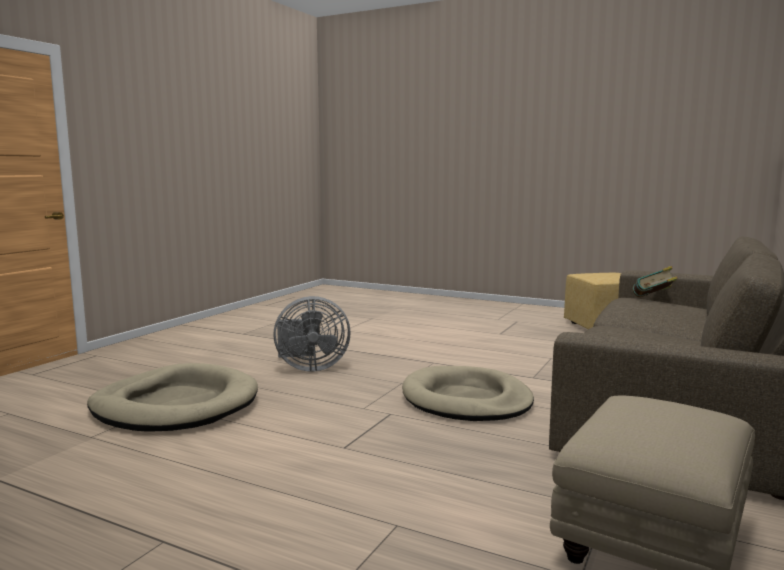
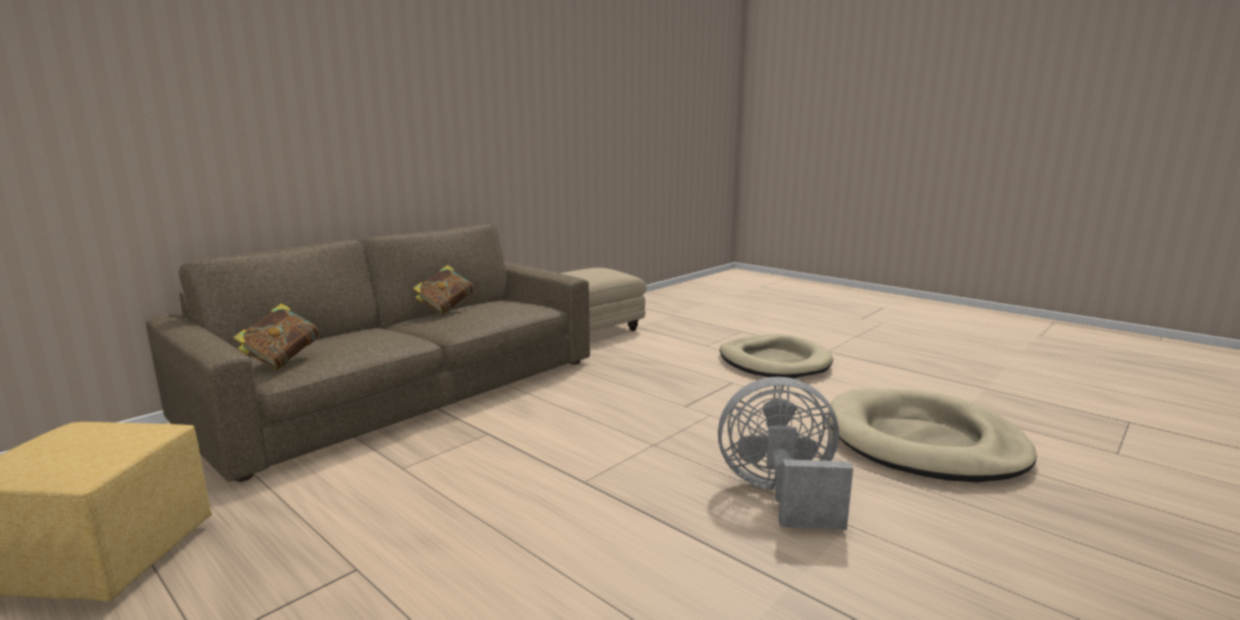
camera: 165 degrees left, 5 degrees up
(466, 400) = (600, 412): beige dog bed -> beige dog bed (774, 362)
(684, 342) = (446, 309): none -> book

